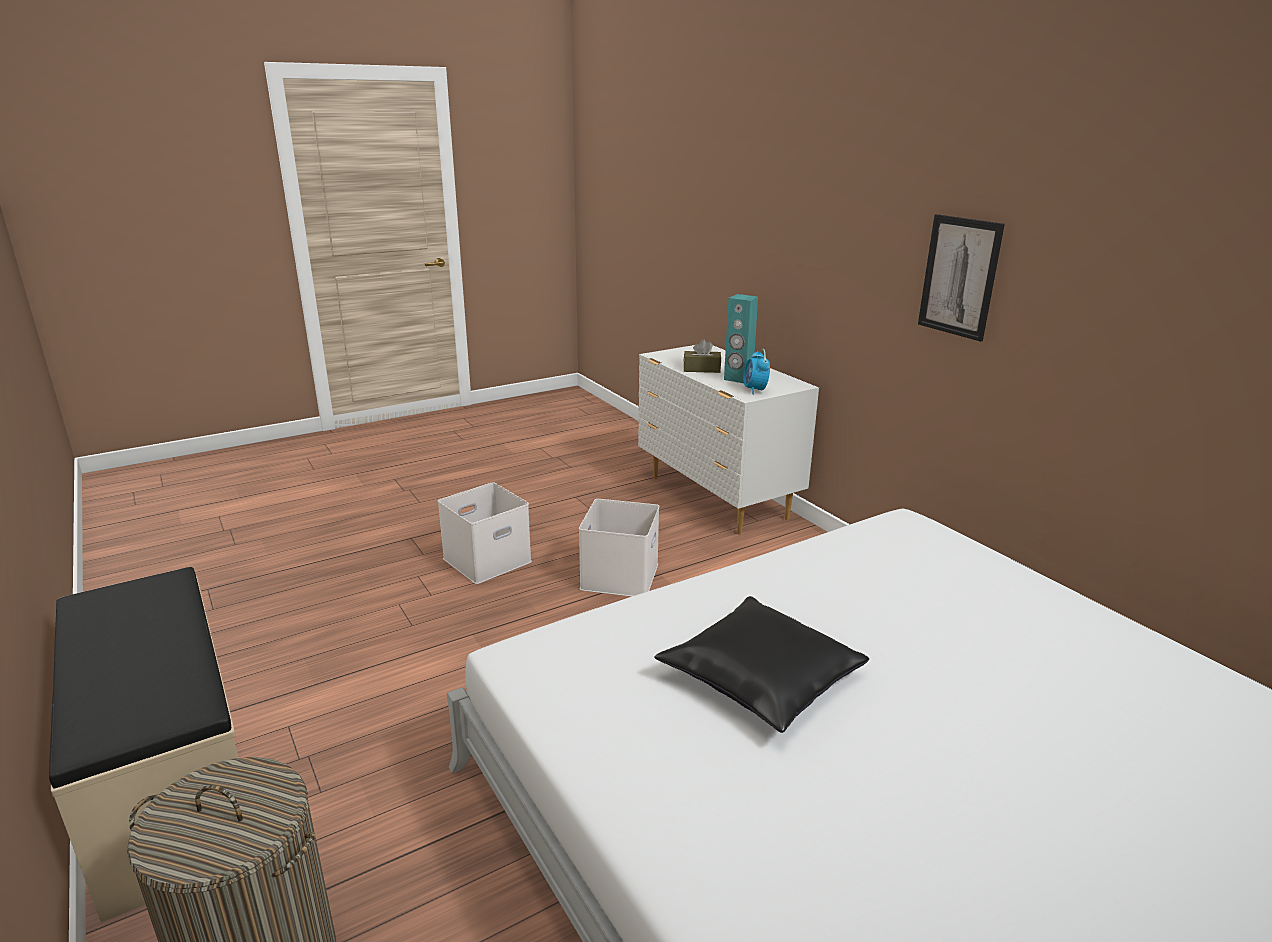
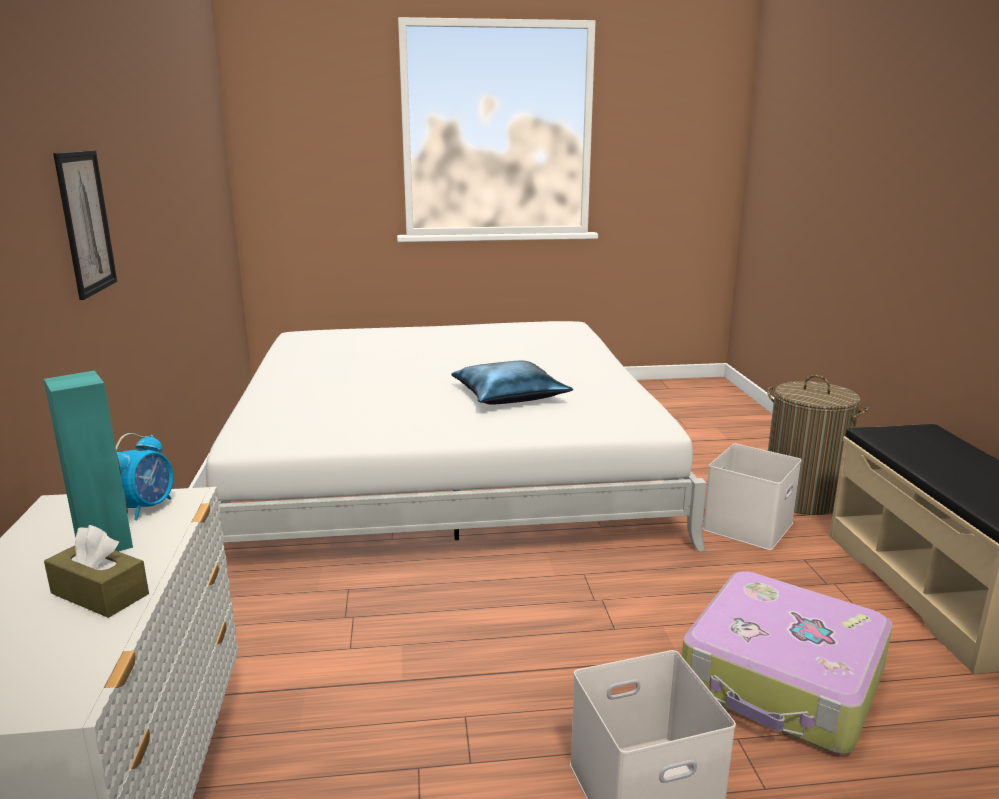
camera: 155 degrees left, 5 degrees down
(390, 637) = (783, 681): none -> suitcase
(618, 575) = (457, 694): white storage box -> white storage box (749, 527)
(760, 678) = (509, 396): black pillow -> blue pillow

